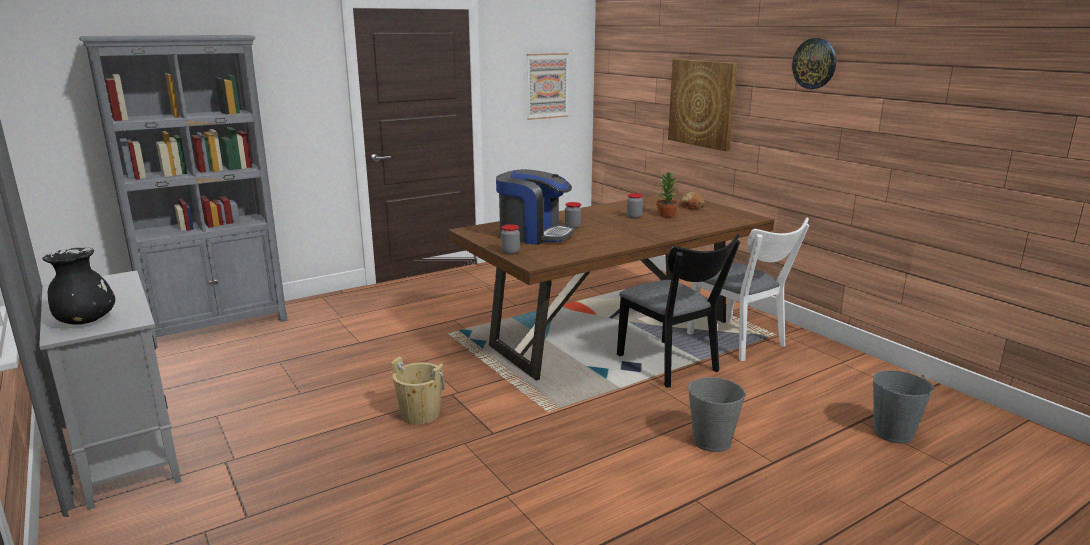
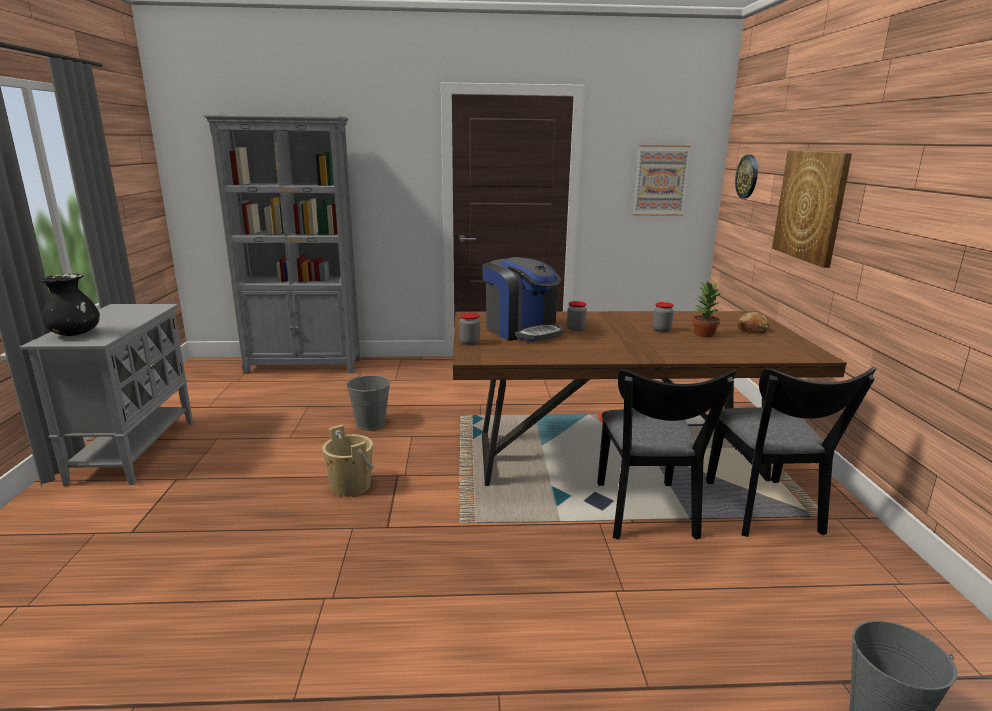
camera: 30 degrees right, 0 degrees up
(711, 441) = (597, 625): grey bucket -> grey bucket (371, 424)
(740, 342) = (765, 512): white chair -> black chair
(814, 63) = (941, 150): wall clock -> wall clock (747, 176)

